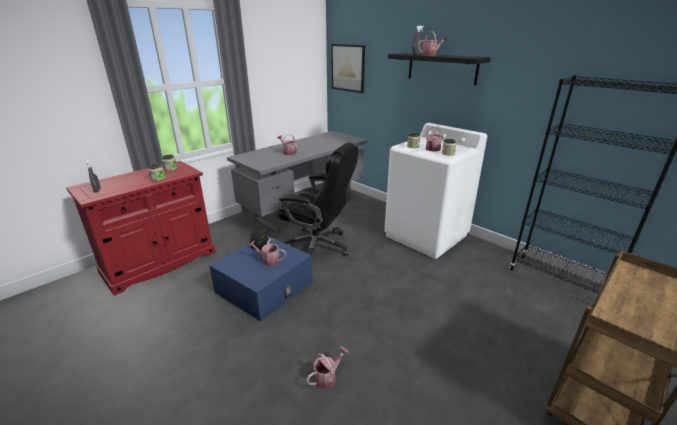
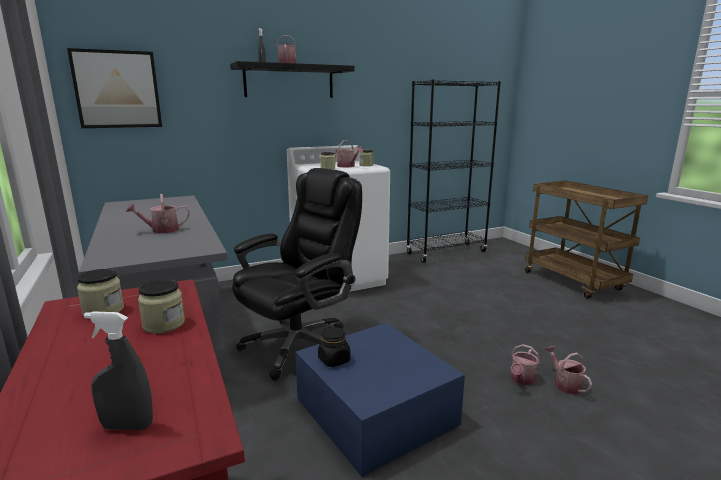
camera: 70 degrees left, 10 degrees down
(268, 260) = (382, 356): watering can -> watering can (521, 380)

